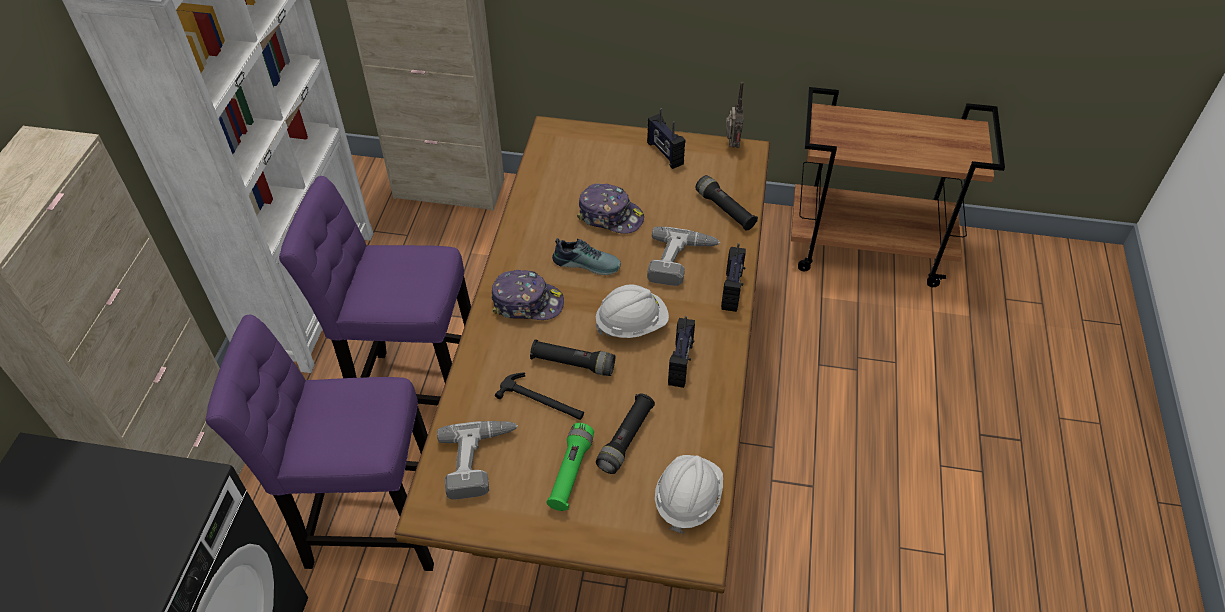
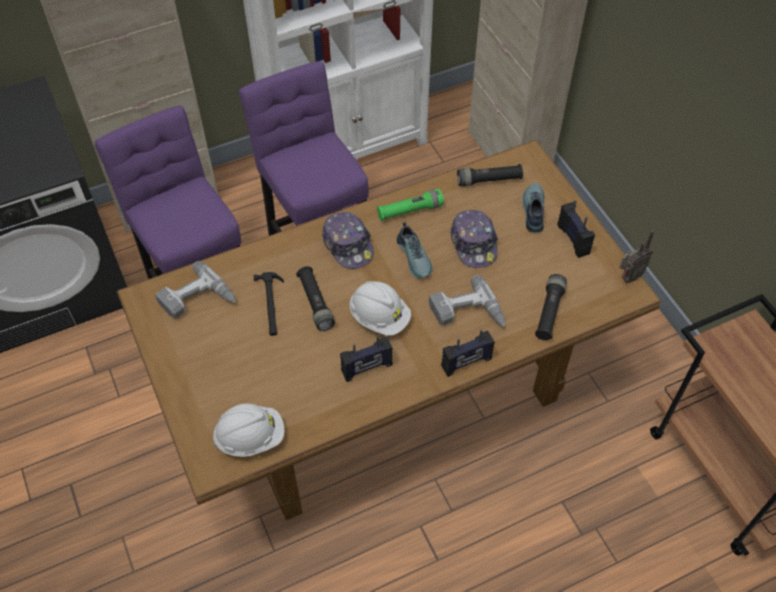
camera: 55 degrees right, 5 degrees up
(570, 472) = (224, 355): green flashlight -> green flashlight (410, 211)
(611, 160) = (532, 211): none -> shoe
(626, 439) = (274, 372): black flashlight -> black flashlight (489, 180)
(664, 153) = (573, 239): radio -> radio turned 135 degrees clockwise

